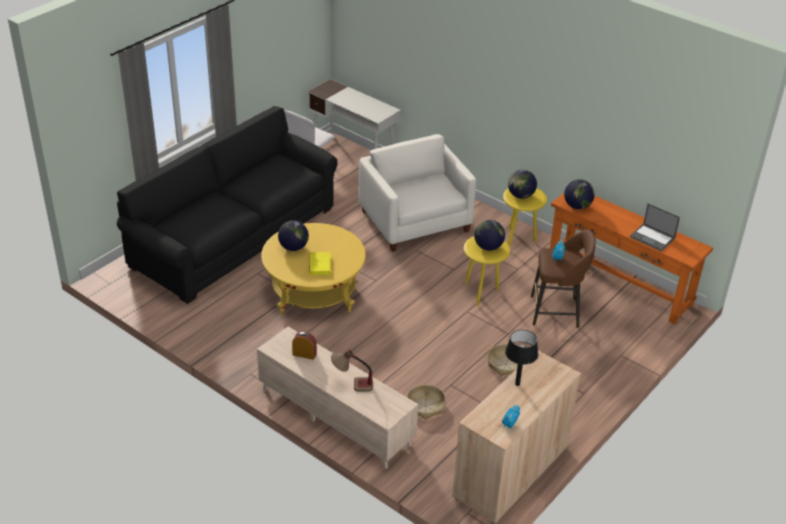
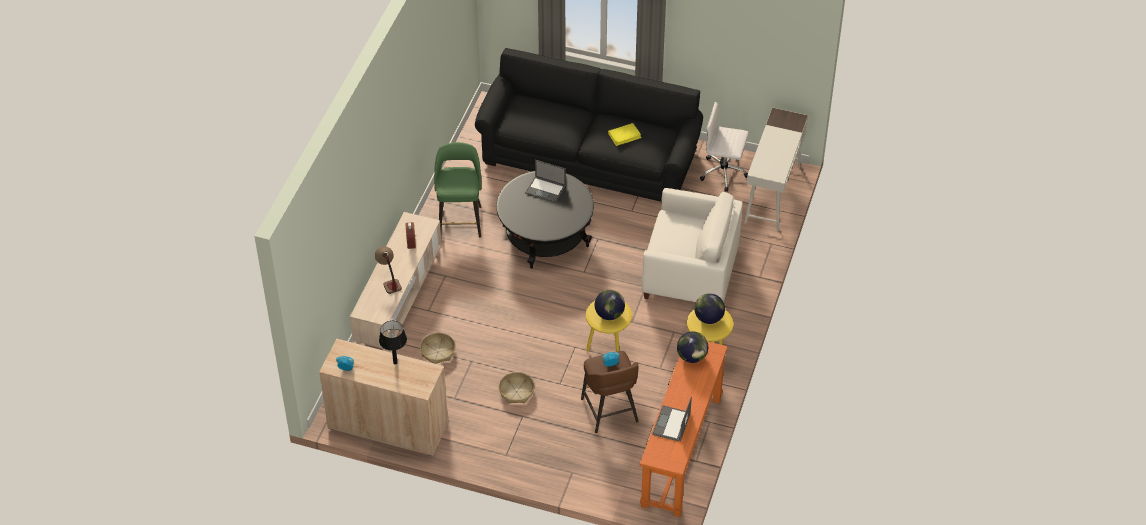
camera: 70 degrees right, 10 degrees up
(253, 342) = (460, 220): none -> green stool
(293, 247) = (546, 189): globe -> laptop
(314, 291) = (545, 236): yellow coffee table -> black coffee table
(320, 265) = (531, 214): yellow book -> yellow book (624, 135)
(414, 221) = (690, 272): white armchair -> white armchair turned 60 degrees clockwise

